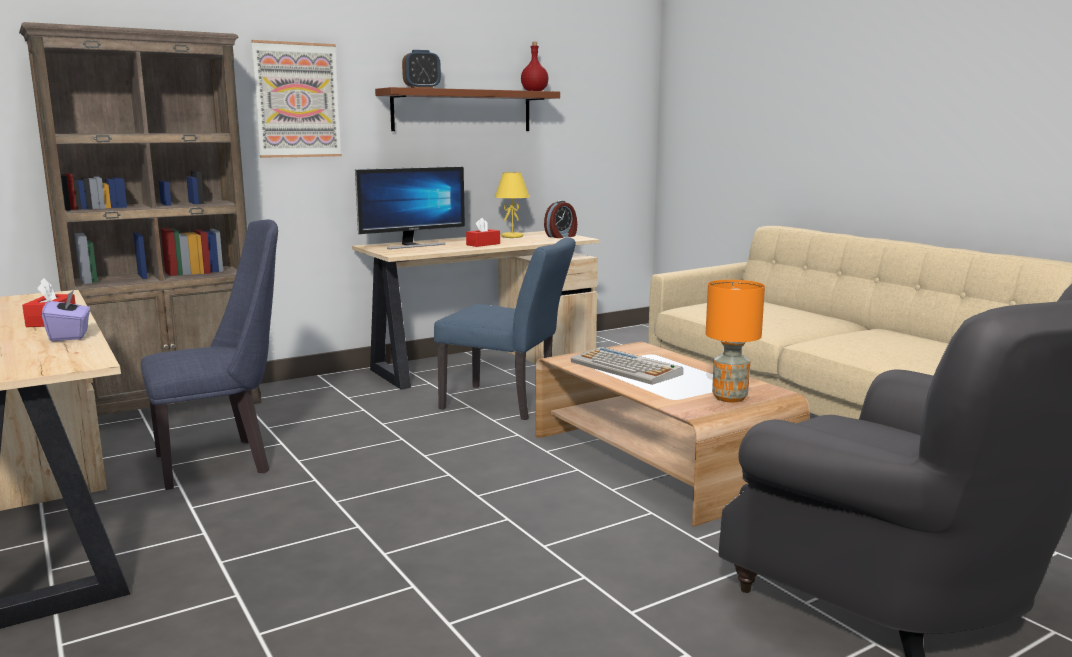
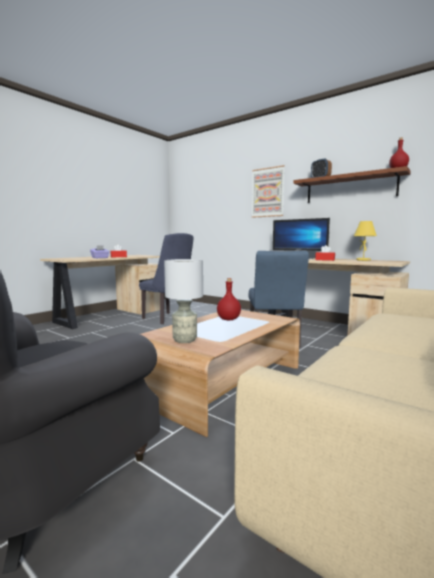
camera: 70 degrees right, 5 degrees down
(172, 407) = (209, 306): brown bookcase -> none
(561, 236) = (389, 262): alarm clock -> none
(626, 368) = (229, 319): keyboard -> red bottle
(729, 398) = (185, 340): orange table lamp -> grey table lamp

